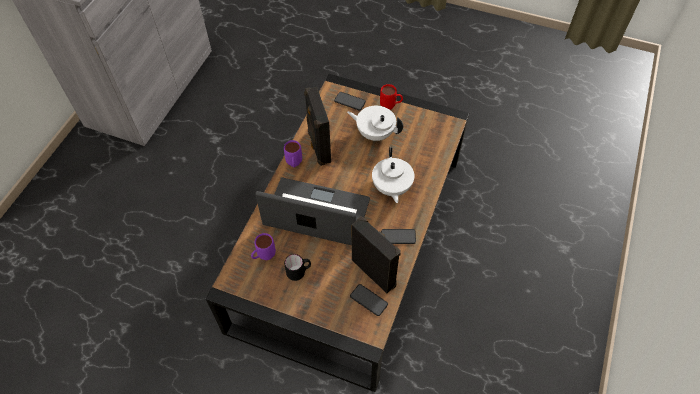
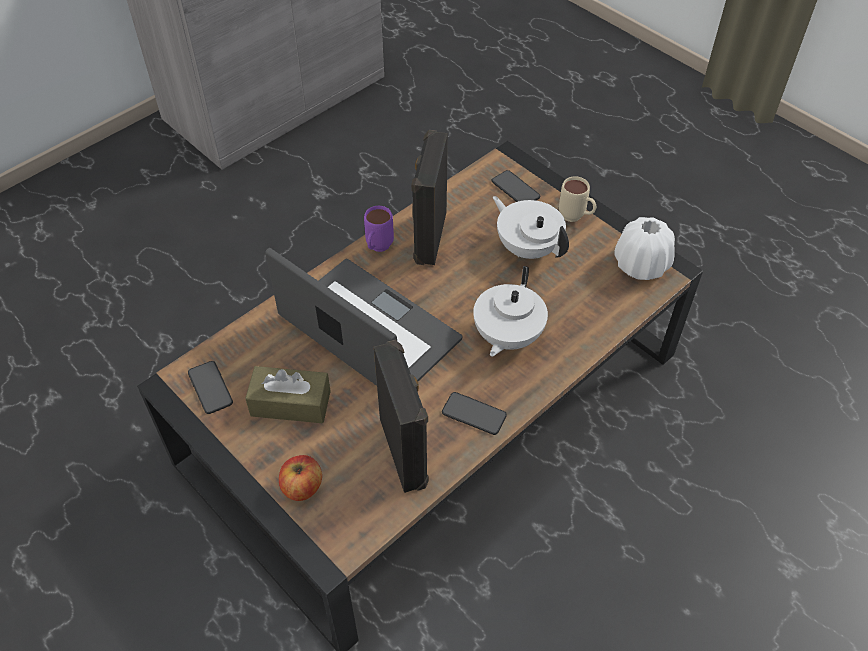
camera: 25 degrees right, 5 degrees down
(264, 256) = (253, 360): purple mug -> none
(299, 272) = (290, 403): black mug -> brown tissue box
(332, 314) = (302, 487): none -> apple
(368, 300) = (370, 491): phone -> phone (210, 388)
(390, 106) = (575, 218): red mug -> beige mug
(437, 121) = (640, 265): none -> white vase

